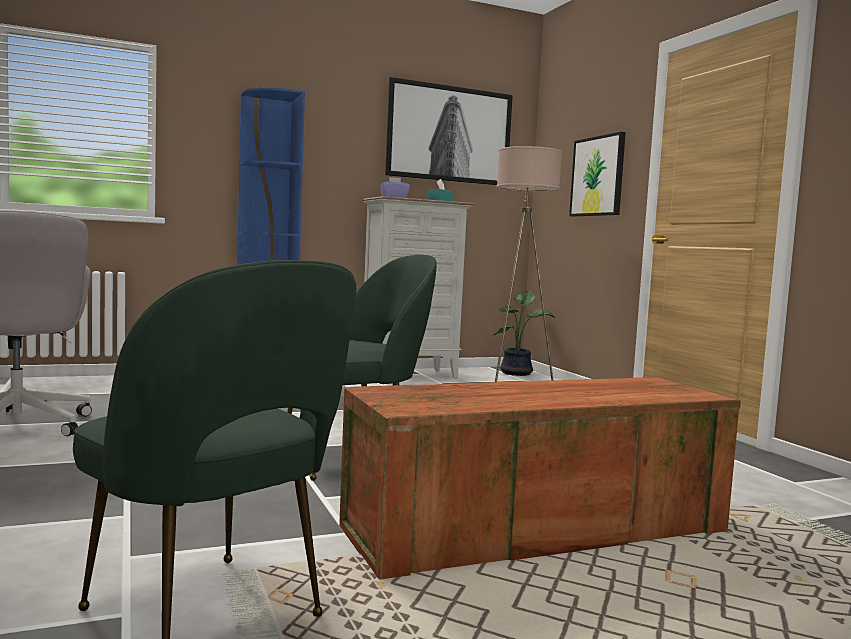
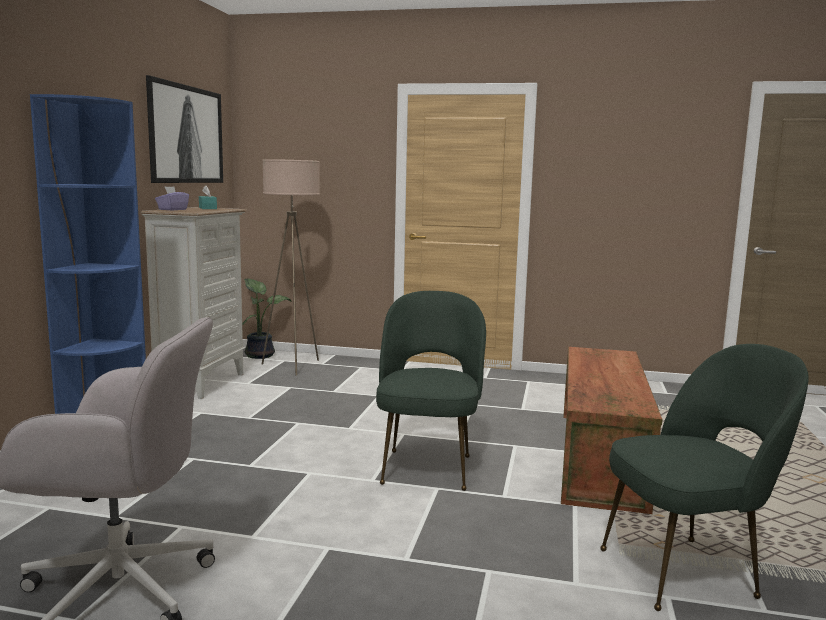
camera: 55 degrees left, 5 degrees up
(598, 176) = (332, 181): picture -> none

